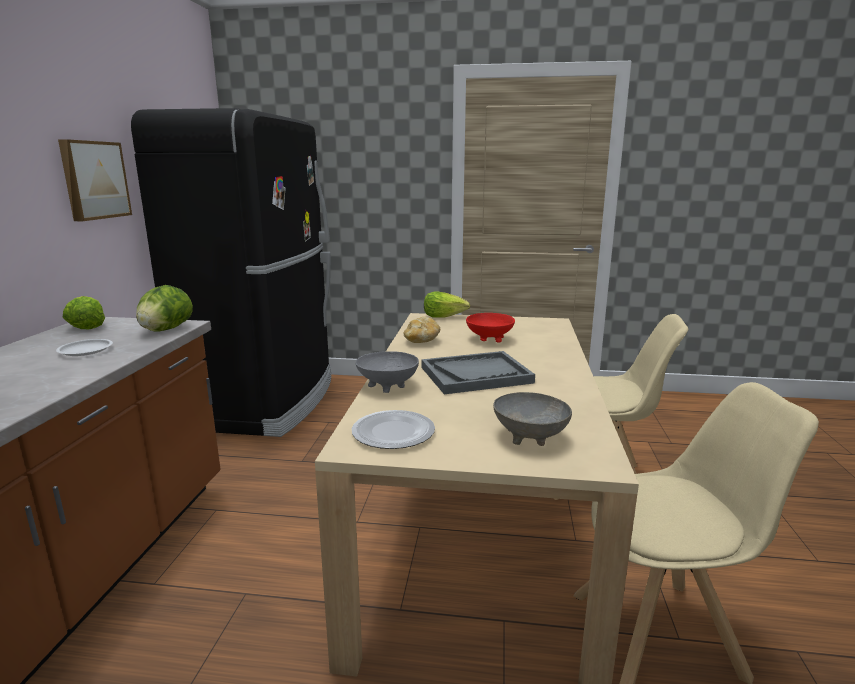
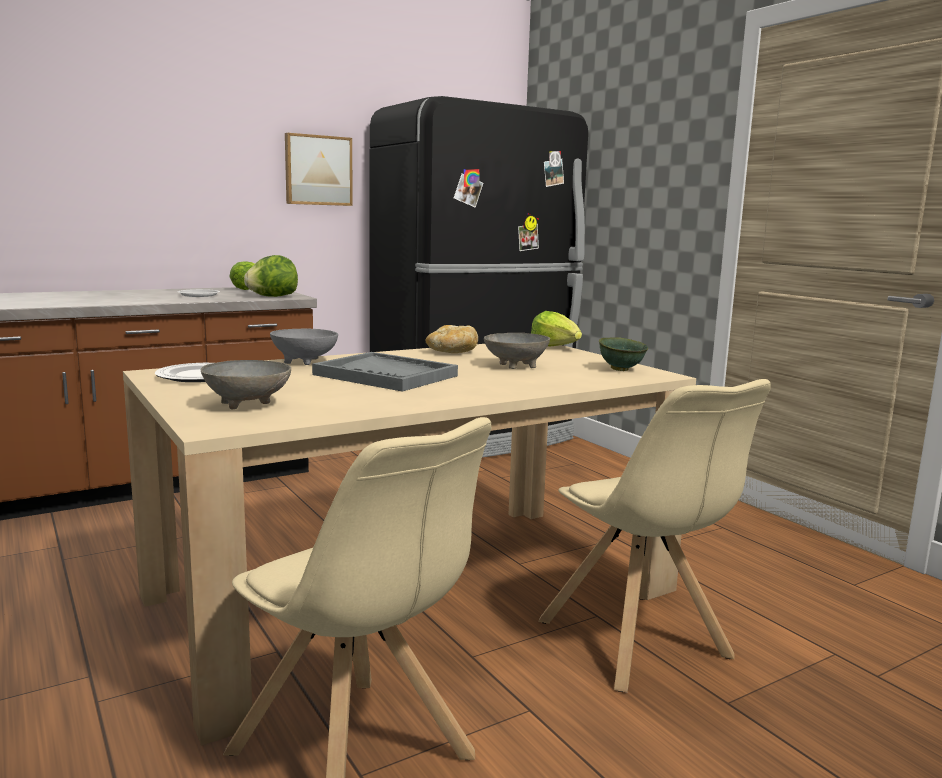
camera: 50 degrees right, 5 degrees down
(489, 339) = (516, 365): red bowl -> grey bowl
(531, 323) = (621, 369): none -> green bowl

